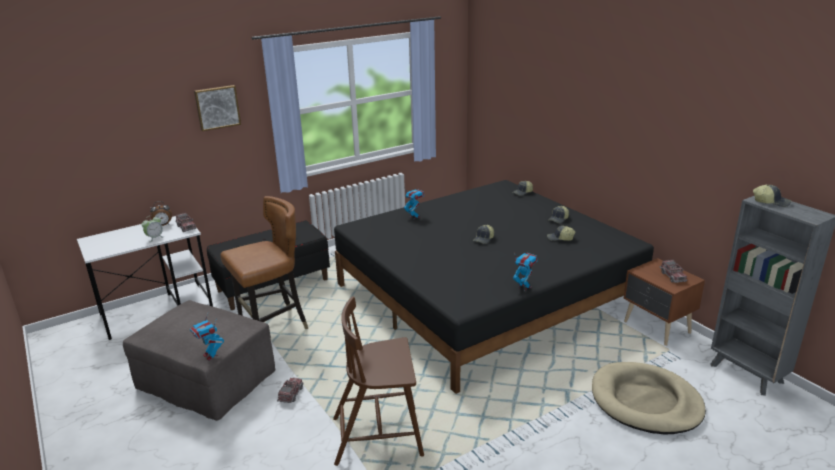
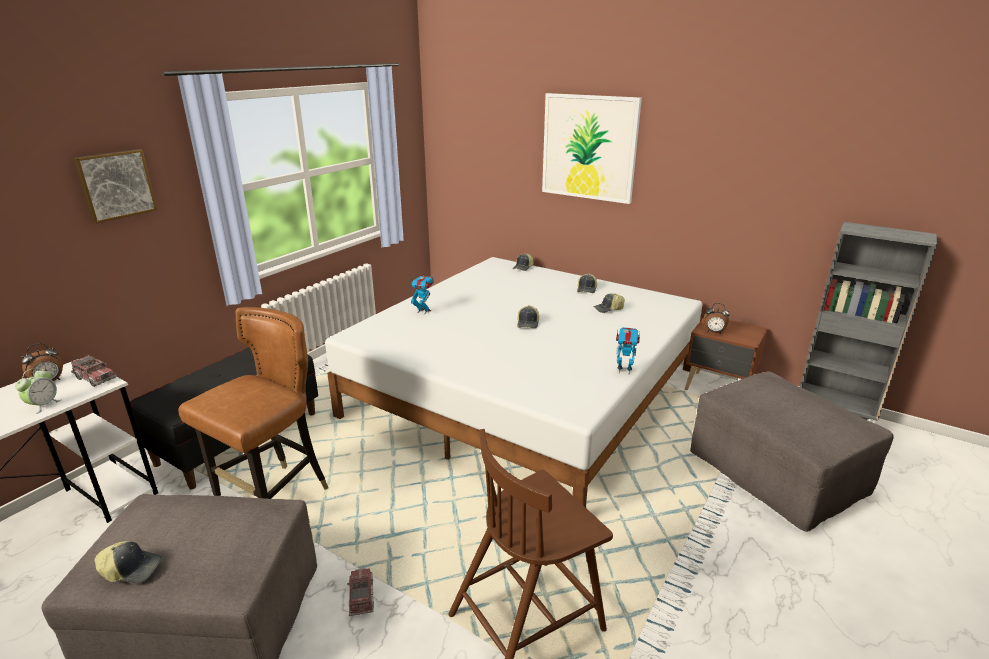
camera: 25 degrees left, 0 degrees up
(210, 356) = (241, 584): toy robot -> none
(485, 295) = (525, 392): black bed -> white bed
(577, 97) = (589, 147): none -> picture
(645, 402) = (777, 473): beige dog bed -> grey ottoman
(647, 274) = (714, 332): none -> alarm clock
(672, 276) = (738, 330): toy truck -> none
(771, 202) = (866, 229): cap -> cap (132, 569)

